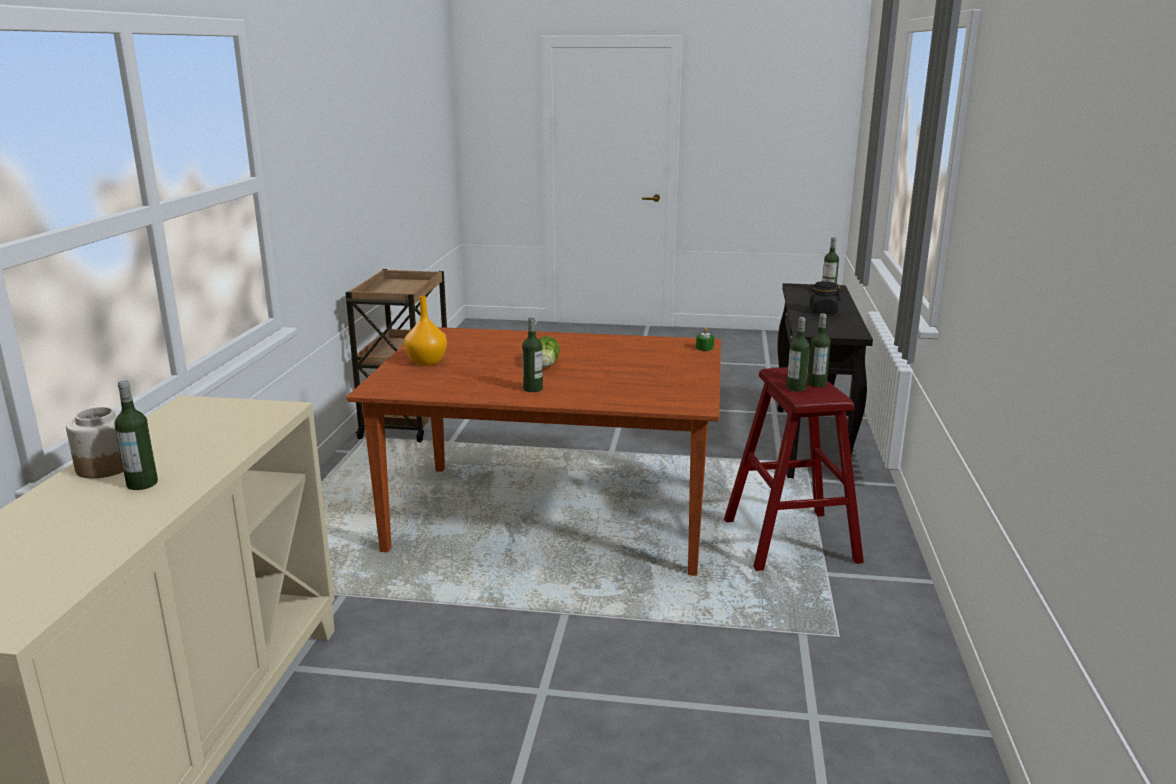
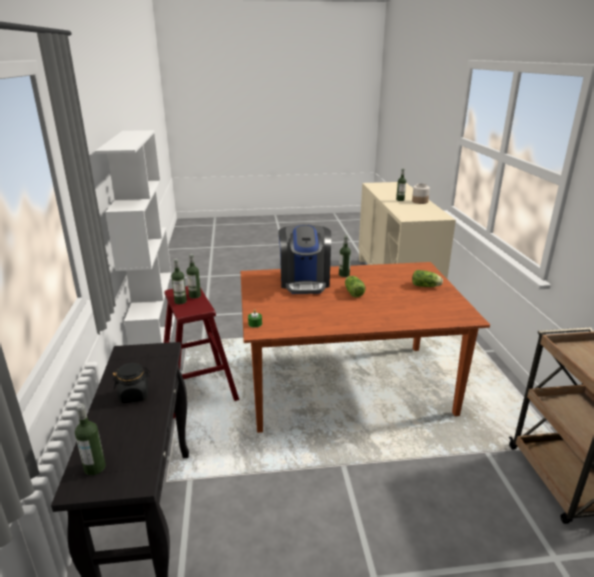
camera: 165 degrees right, 5 degrees up
(427, 362) = (426, 286): orange vase -> lettuce
(609, 385) = (305, 282): none -> coffee machine
(922, 660) = (155, 337): none -> white bookcase

